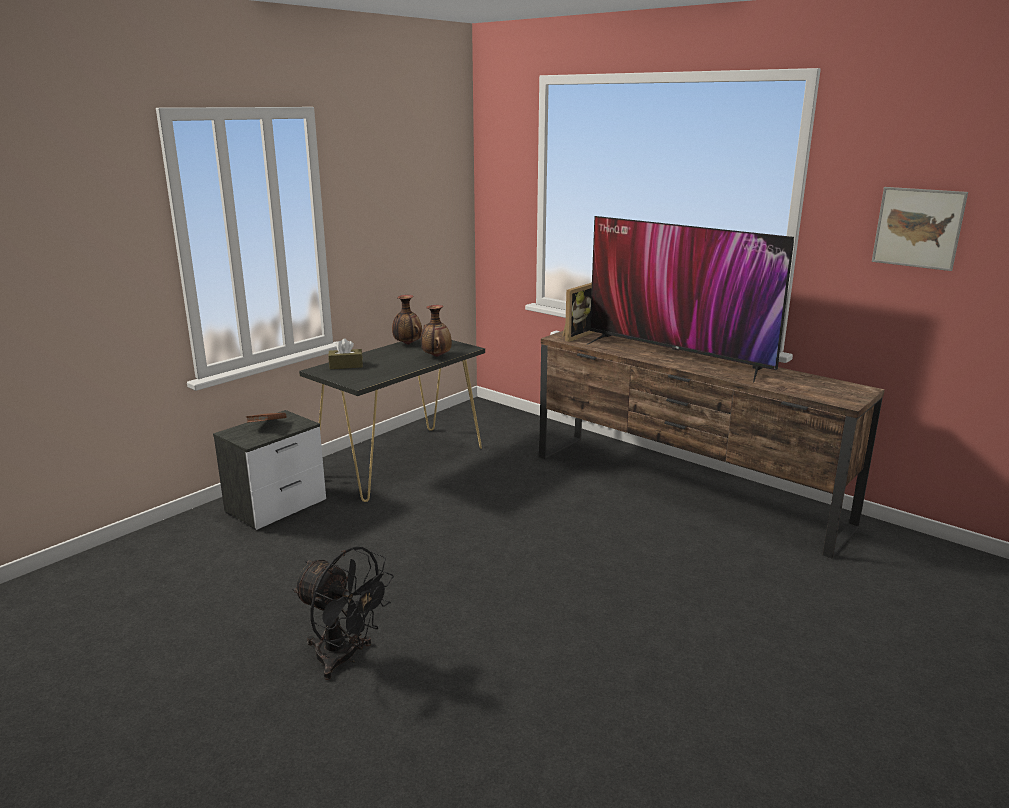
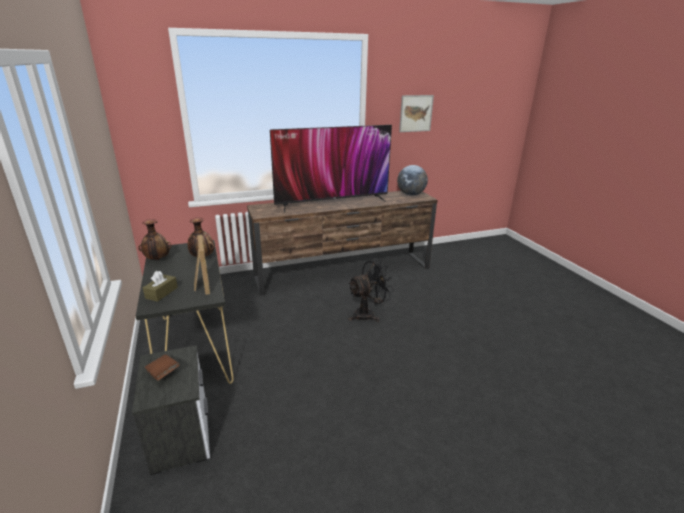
camera: 60 degrees left, 5 degrees up
(344, 658) = (420, 453): black fan -> black fan (368, 314)
(575, 335) = (264, 210): picture frame -> picture frame (201, 285)
(835, 389) = (411, 194): none -> globe

